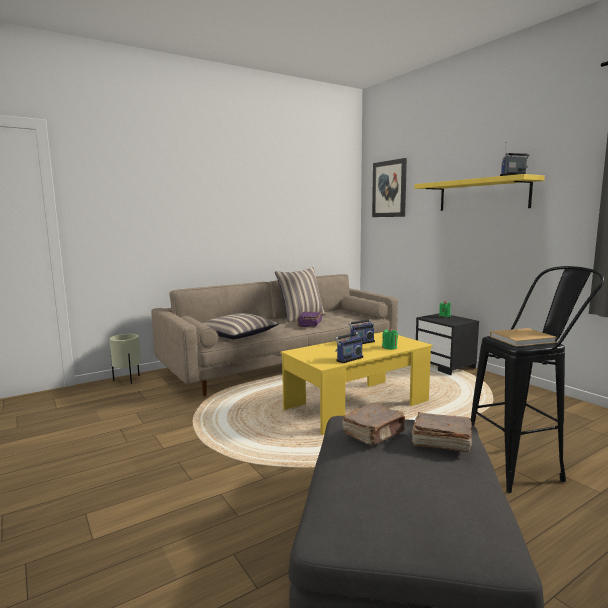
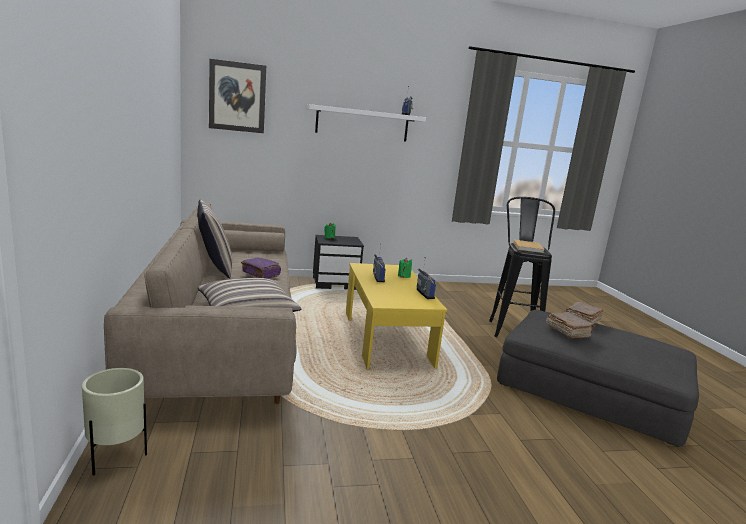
camera: 70 degrees left, 5 degrees up
(482, 195) = (362, 124): yellow shelf -> white shelf

